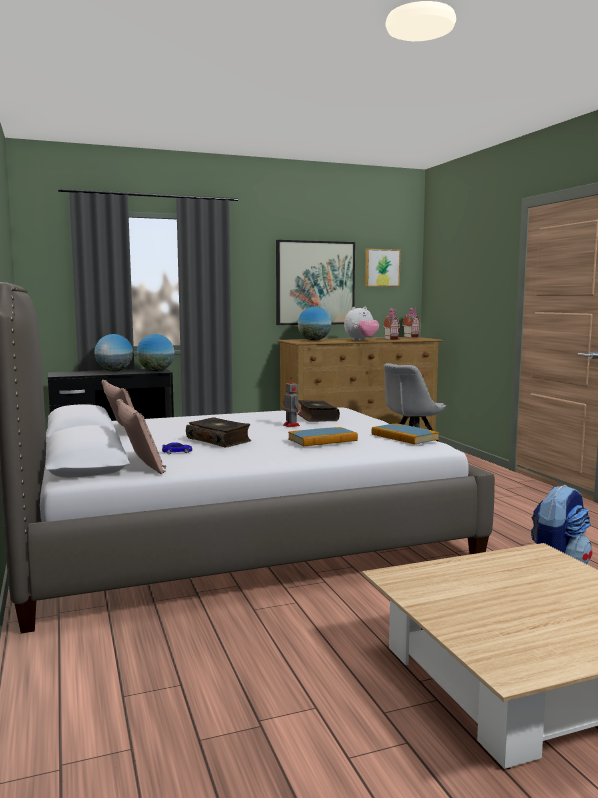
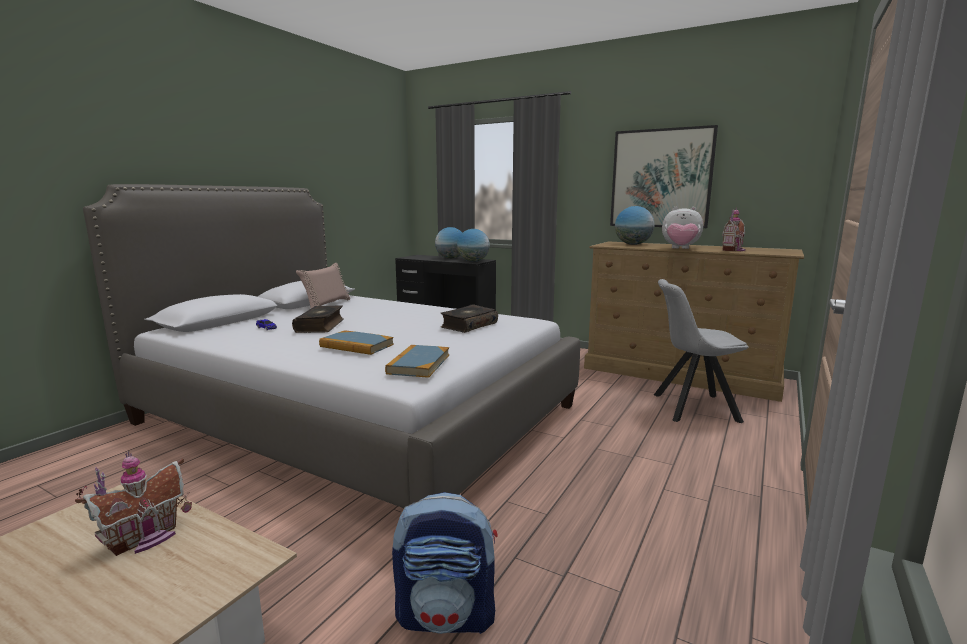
camera: 50 degrees right, 5 degrees up
(140, 464) = (219, 330): beige pillow -> none
(291, 425) = (421, 327): toy robot -> none
(381, 268) = (759, 156): picture -> none
(412, 337) = (789, 249): toy house -> toy house (146, 538)

